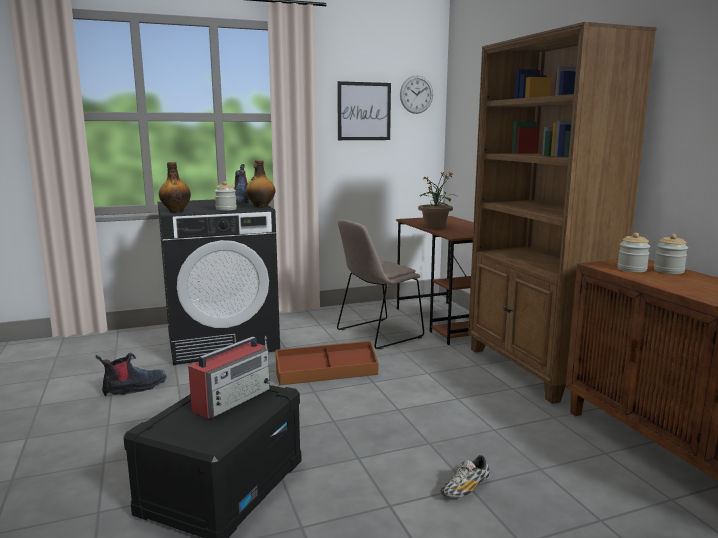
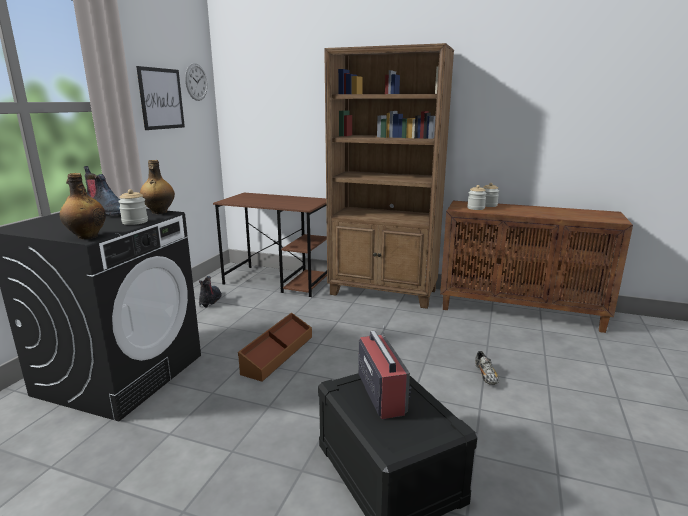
camera: 50 degrees left, 5 degrees up
(134, 388) = (127, 465): boot -> boot (210, 300)
(377, 334) = (250, 309): beige chair -> none
(435, 226) = (264, 203): potted plant -> none

